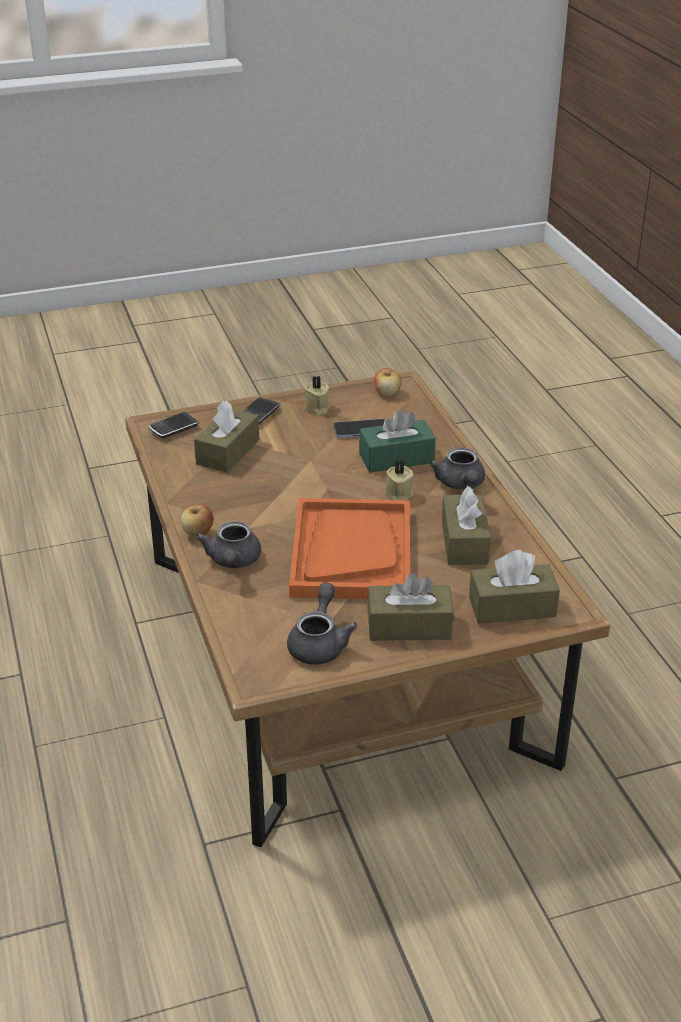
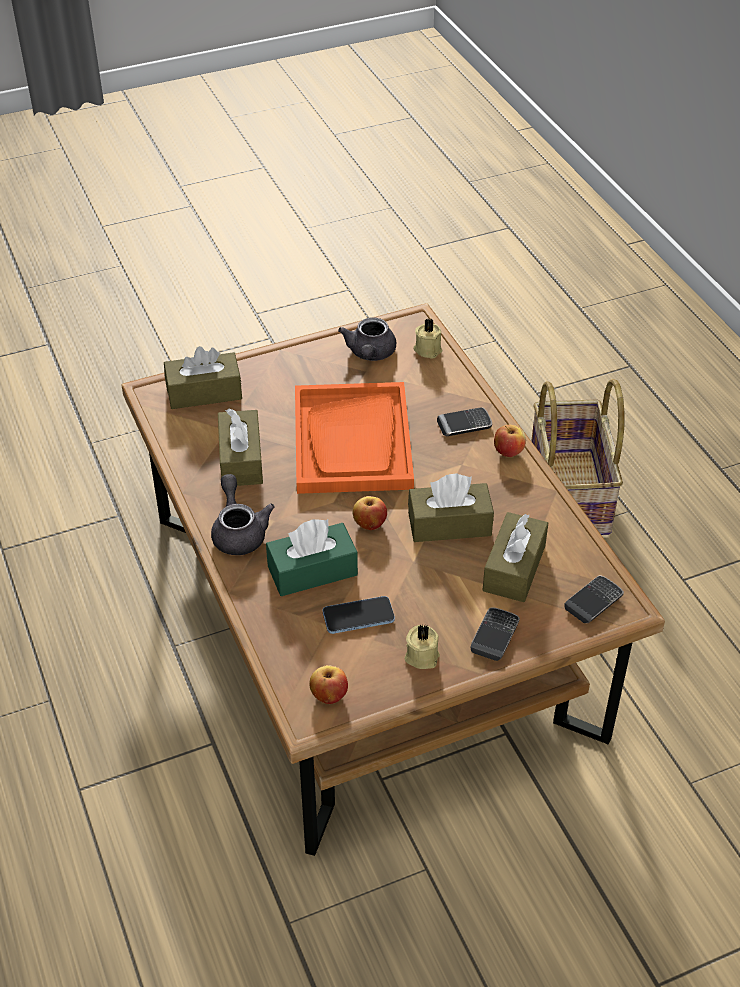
camera: 175 degrees right, 10 degrees up
(90, 769) = (571, 494): none -> basket
(233, 561) = (464, 424): grey teapot -> phone
(344, 486) = (369, 523): none -> apple
(398, 495) = (309, 515): beige candle -> beige candle (428, 349)
(409, 626) = (295, 372): brown tissue box -> brown tissue box (449, 524)

